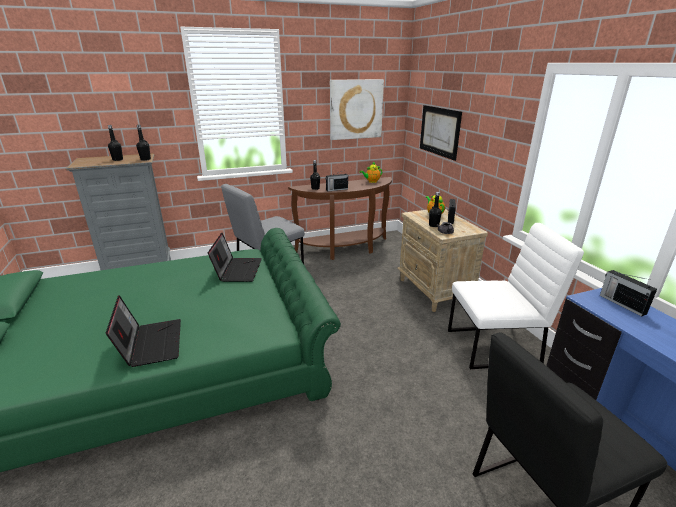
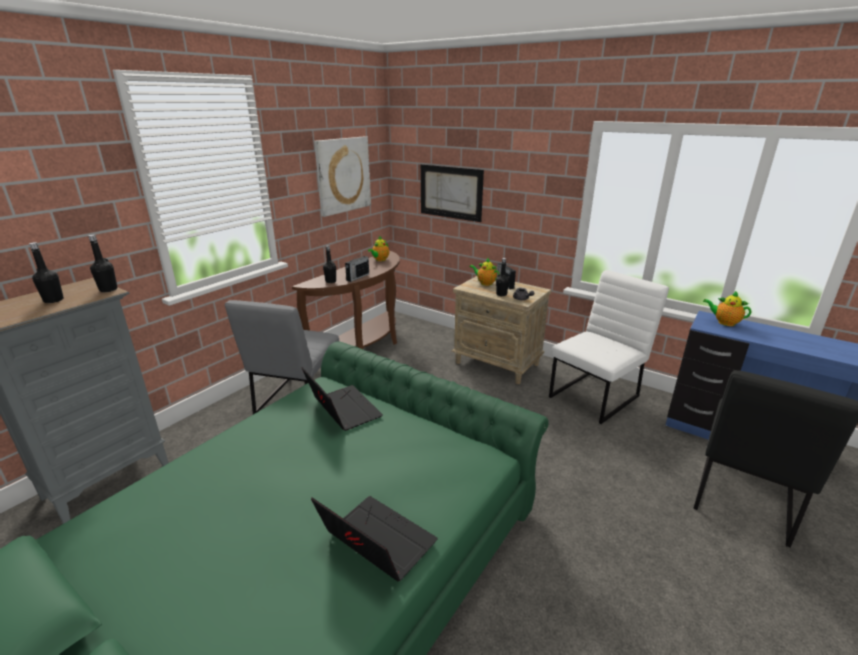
camera: 35 degrees left, 0 degrees up
(621, 304) = (724, 322): radio -> teapot

